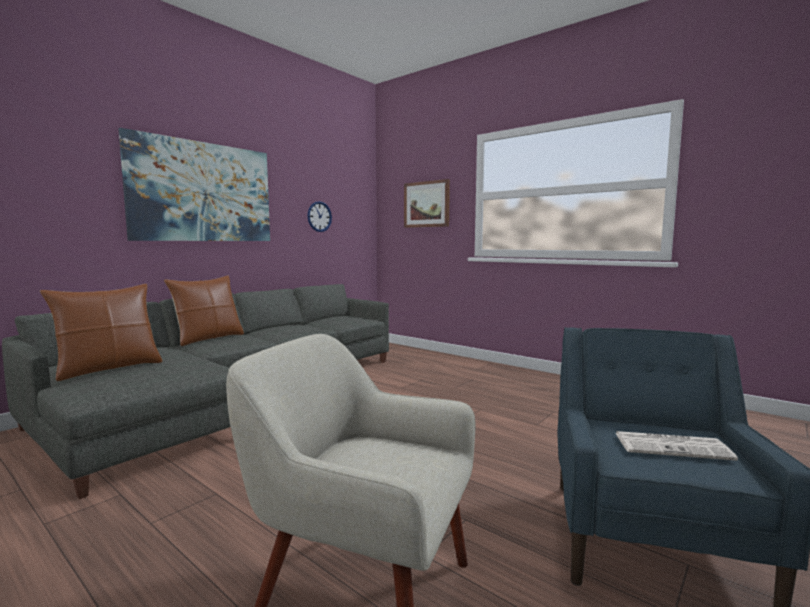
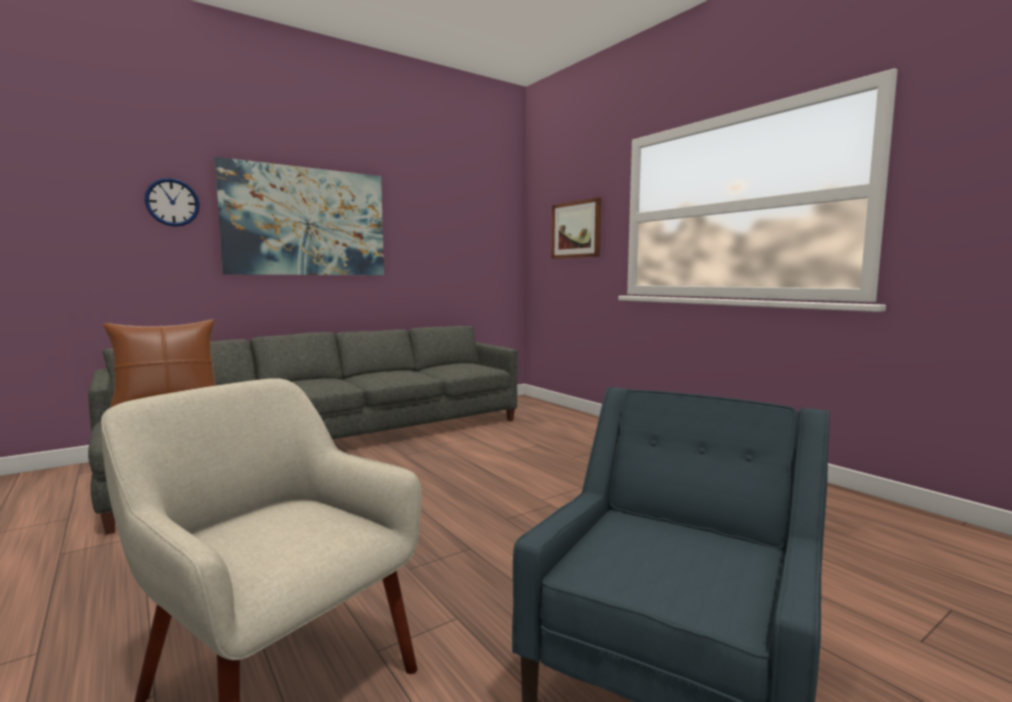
camera: 15 degrees right, 0 degrees up
(208, 338) = (297, 381): brown pillow -> none
(319, 216) = (448, 247): wall clock -> wall clock (172, 202)
(672, 446) = (683, 560): newspaper -> none

